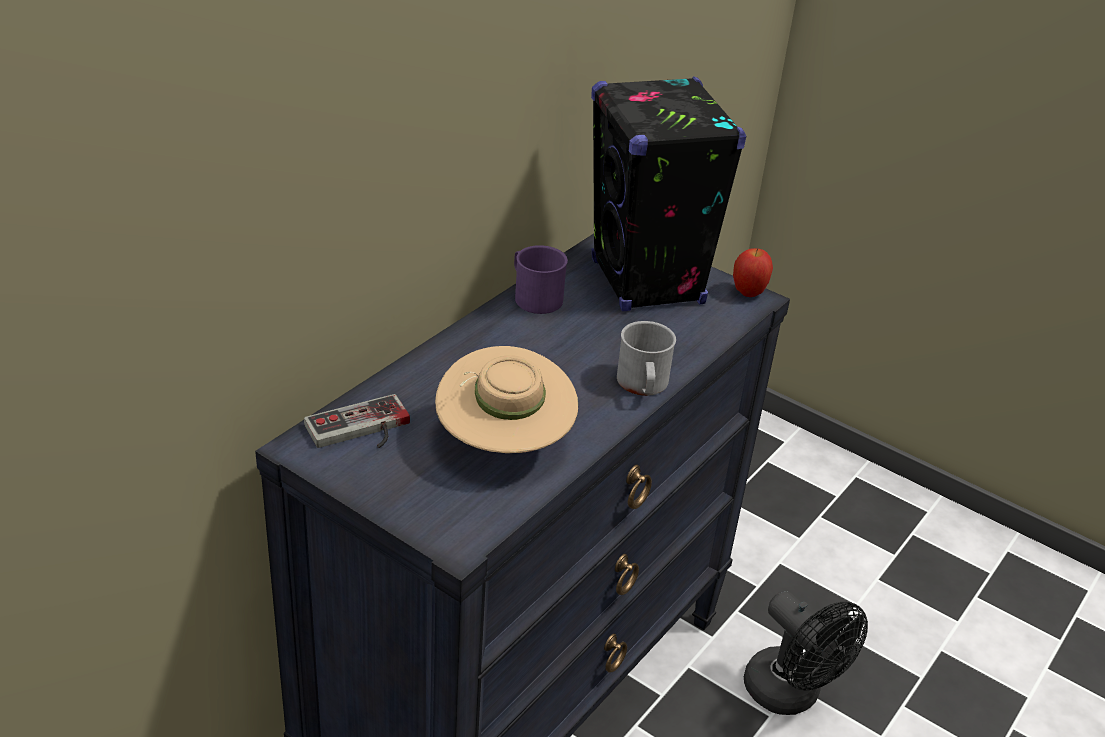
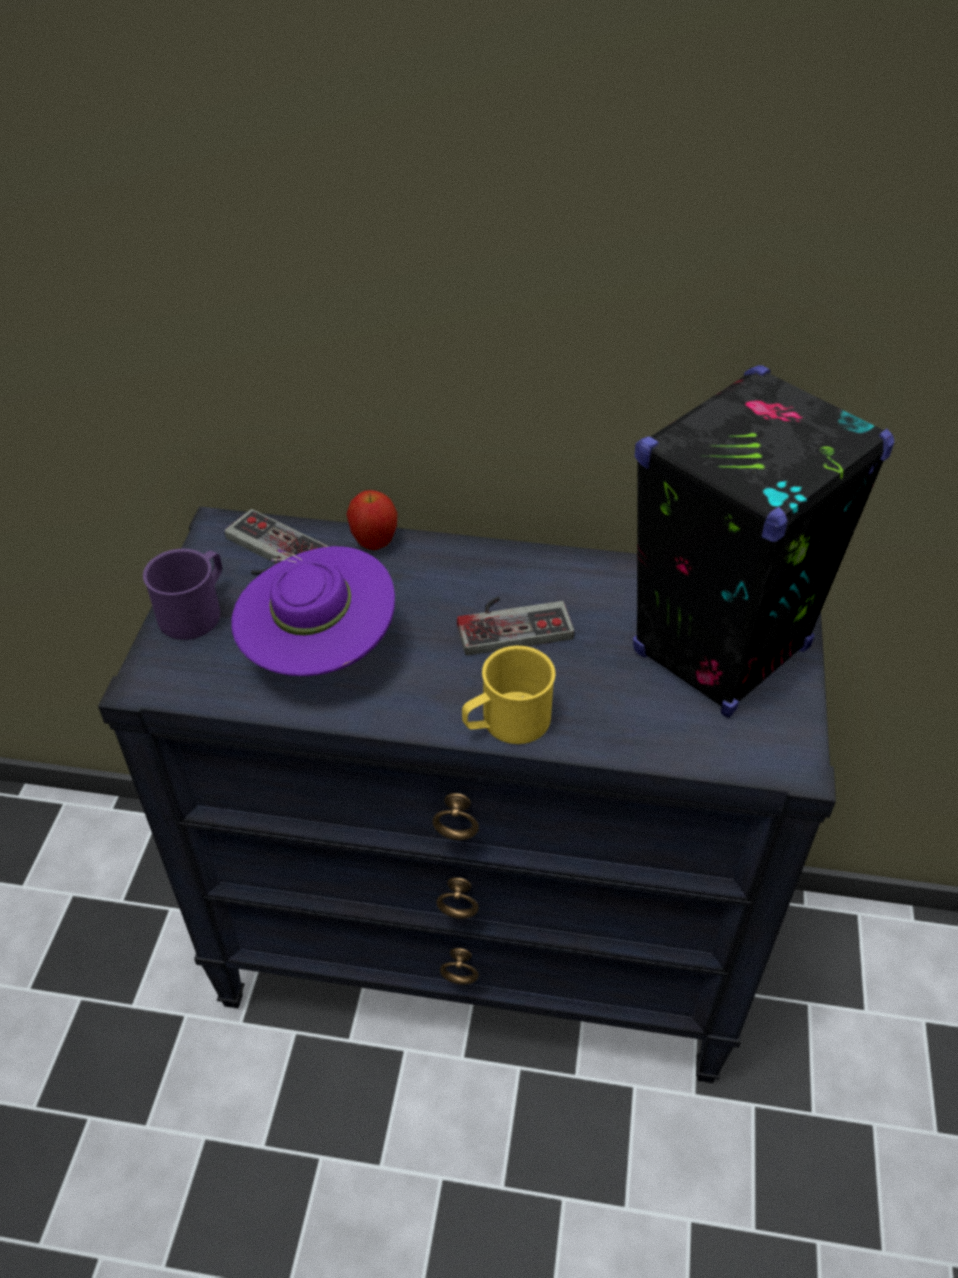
camera: 65 degrees right, 10 degrees up
(504, 443) = (319, 653): beige hat -> purple hat
(534, 296) = (596, 573): purple mug -> purple mug (196, 610)
(550, 347) = (512, 622): none -> game controller
(643, 386) = (506, 723): grey mug -> yellow mug
(748, 293) = (800, 753): apple -> apple (374, 543)
(791, 695) = (671, 1221): black fan -> none

